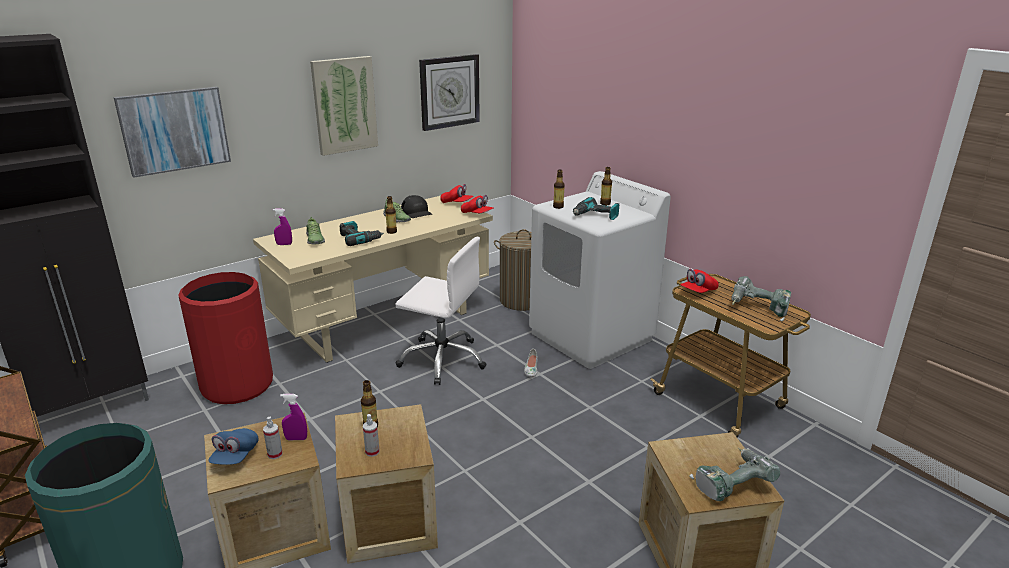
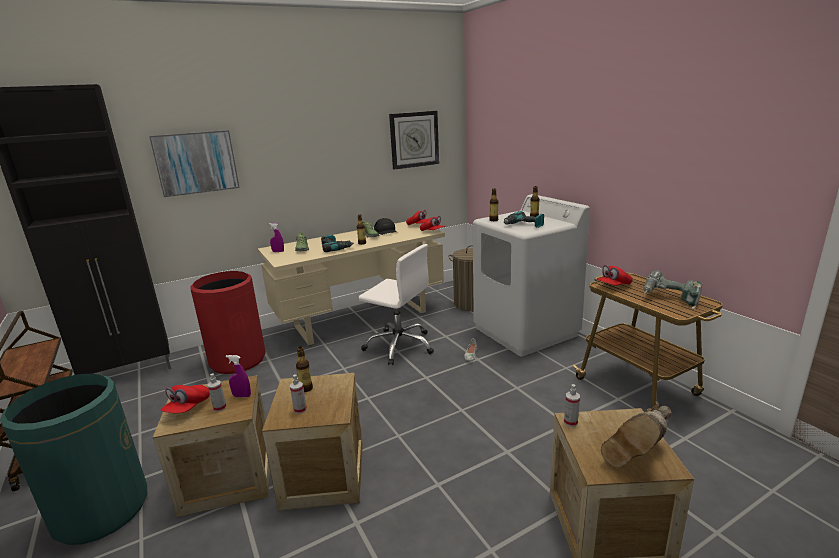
camera: 10 degrees right, 5 degrees down
(235, 456) = (188, 408): blue cap -> red cap
(344, 105) = (329, 147): picture -> none
(665, 450) = (570, 422): none -> spray bottle
(730, 483) = (635, 457): power drill -> brown boot

